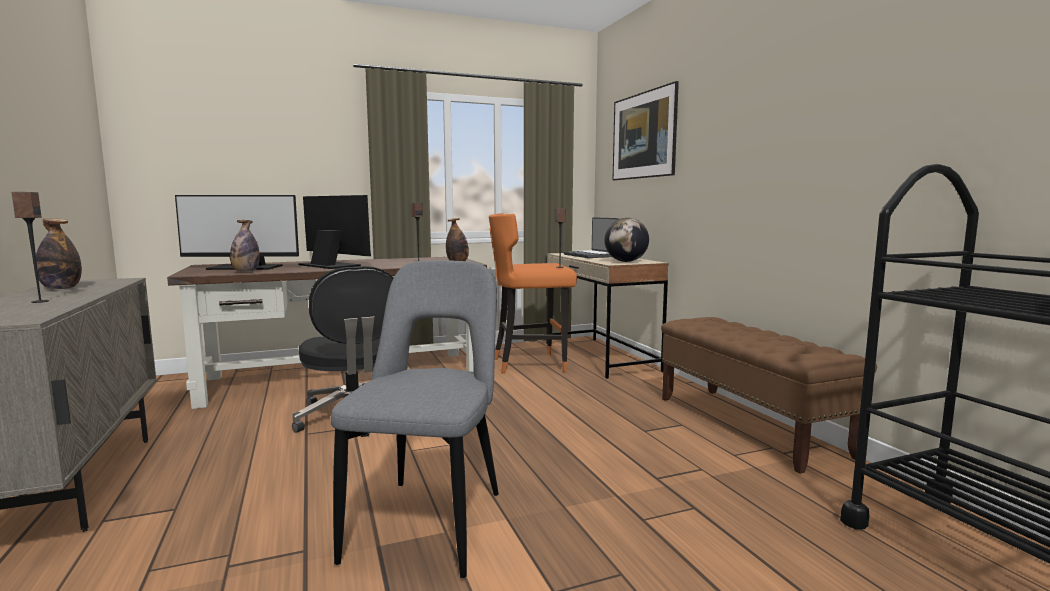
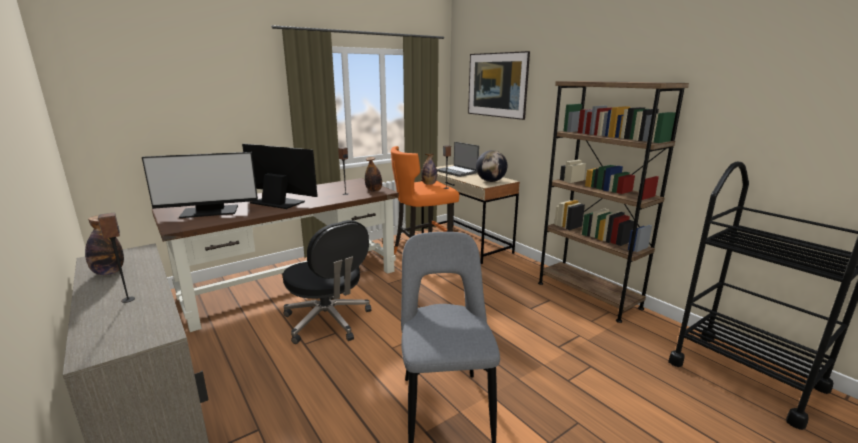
camera: 15 degrees left, 10 degrees up
(246, 272) = (220, 219): bottle -> bottle (429, 184)
(749, 425) = (587, 295): brown bench -> brown bookcase

